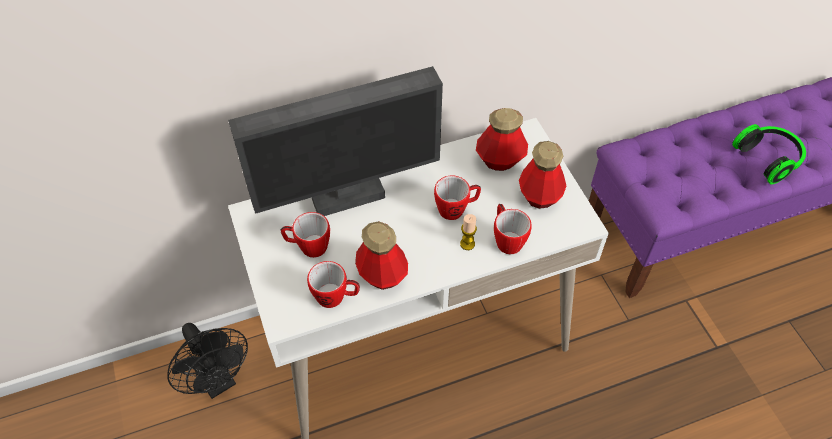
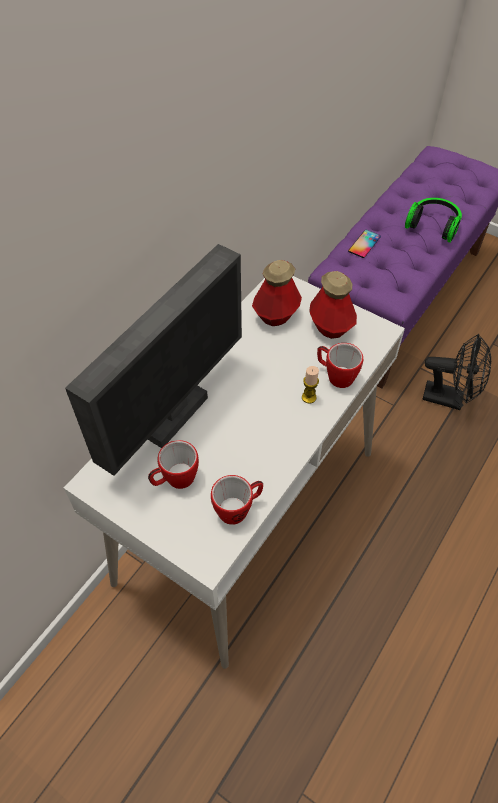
camera: 35 degrees left, 0 degrees up
(218, 380) = (104, 668): black fan -> black fan (449, 398)
(382, 275) = (261, 464): bottle -> none
(456, 209) = (275, 373): mug -> none
(677, 142) = (364, 244): none -> phone

